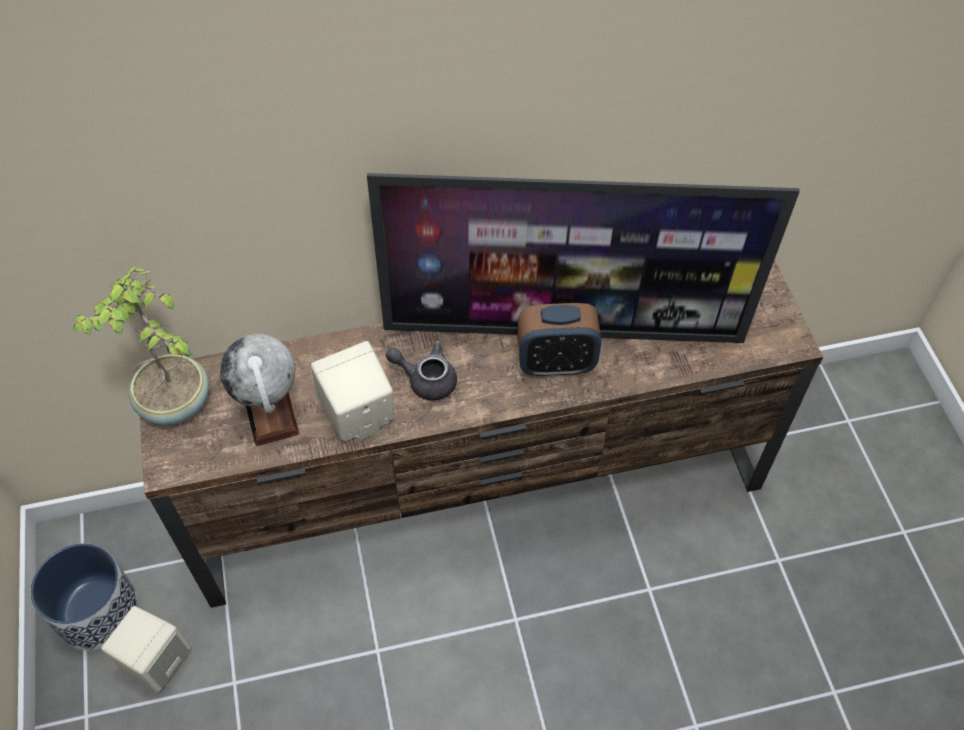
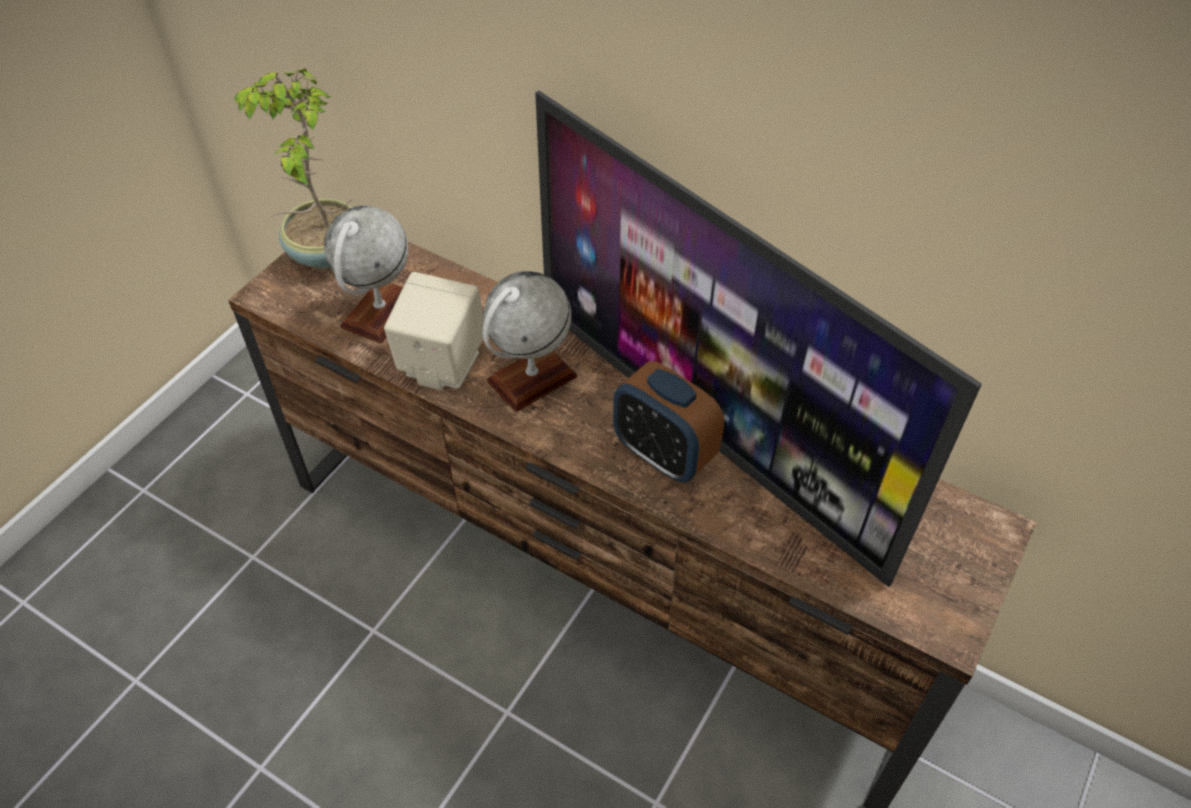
camera: 45 degrees right, 5 degrees down
(97, 611) = (231, 423): planter -> none
(156, 660) = (225, 492): beige speaker -> none
(426, 379) = (531, 379): grey teapot -> globe

